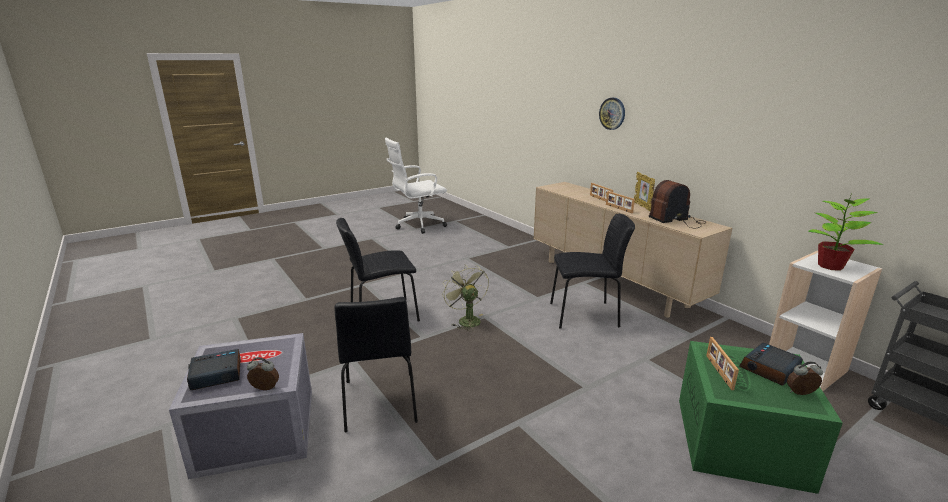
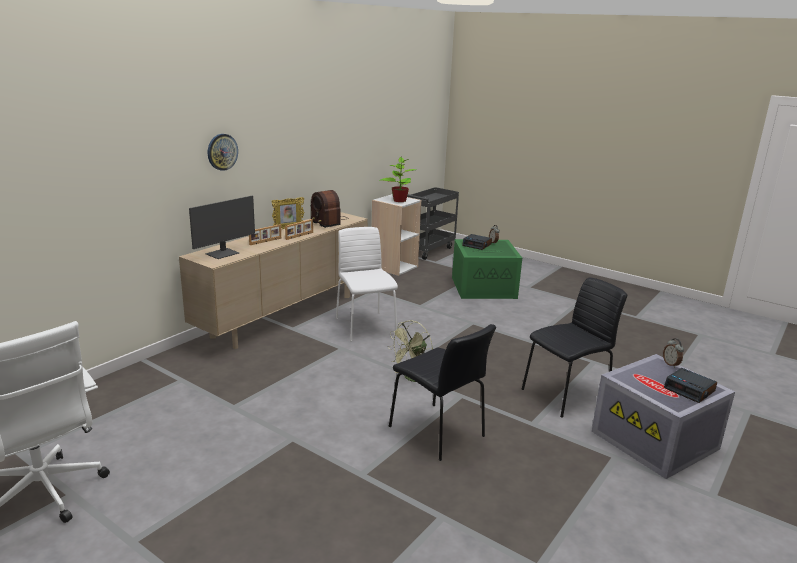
camera: 110 degrees left, 0 degrees up
(568, 189) = (223, 254): none -> monitor
(586, 315) = (364, 325): black chair -> white chair
(718, 372) = (492, 254): picture frame -> none

